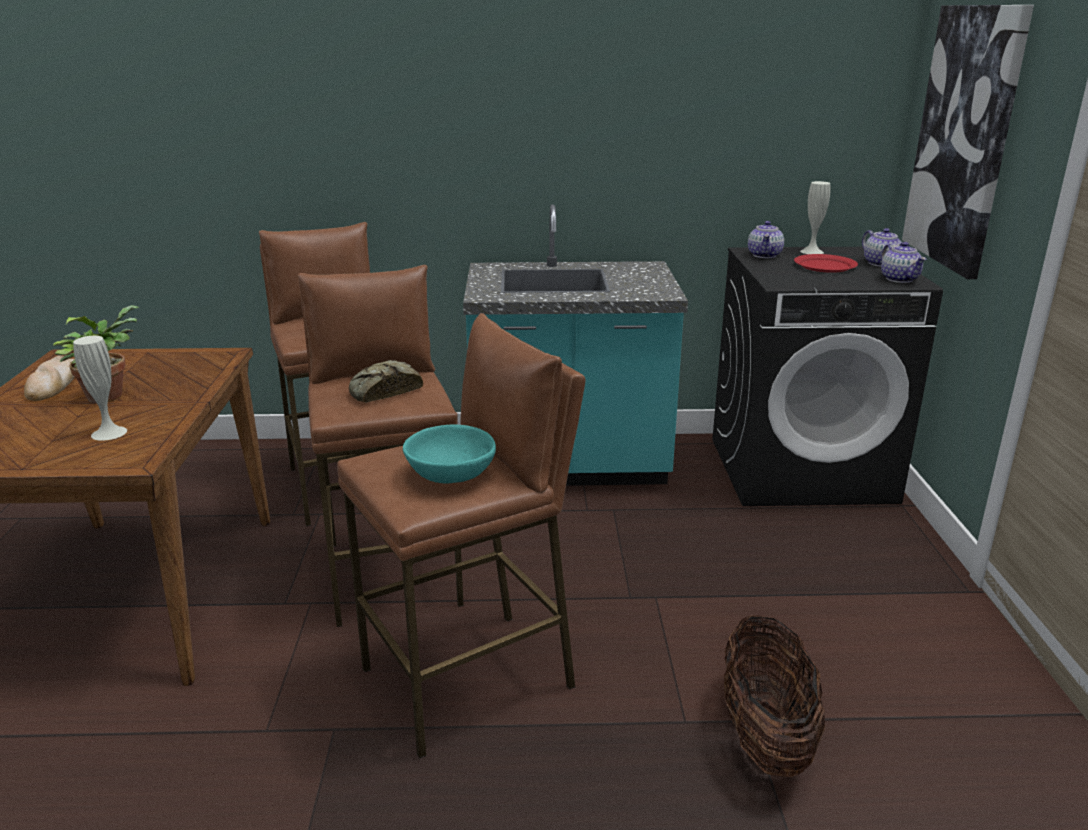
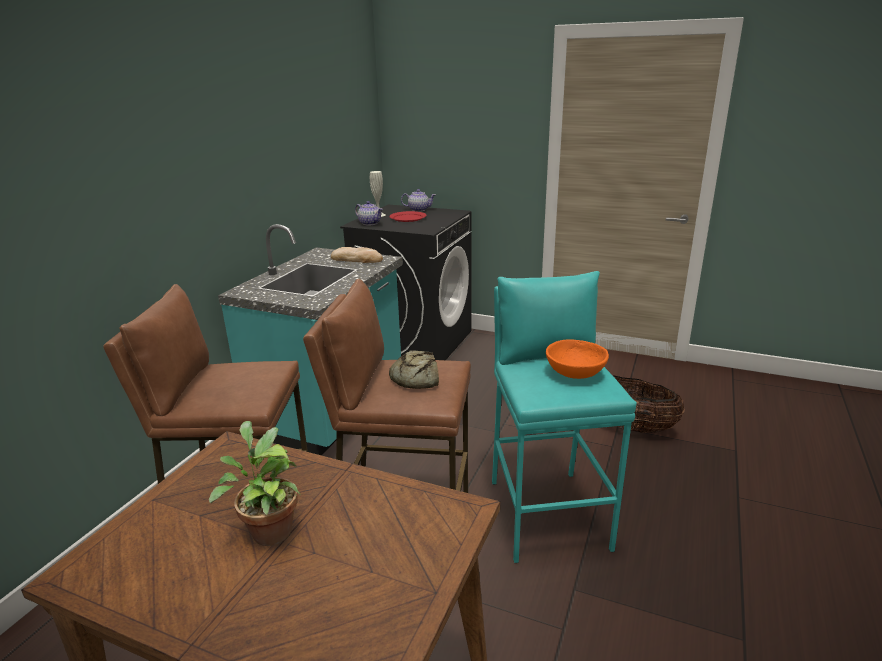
camera: 65 degrees left, 0 degrees up
(54, 383) = (178, 578): bread -> bread (357, 259)
(109, 433) = (383, 527): white vase -> none
(451, 476) = (576, 373): turquoise bowl -> orange bowl
(469, 679) = (547, 513): brown stool -> turquoise stool
(899, 279) = (448, 212): teapot -> none
(964, 138) = (451, 131): picture -> none

